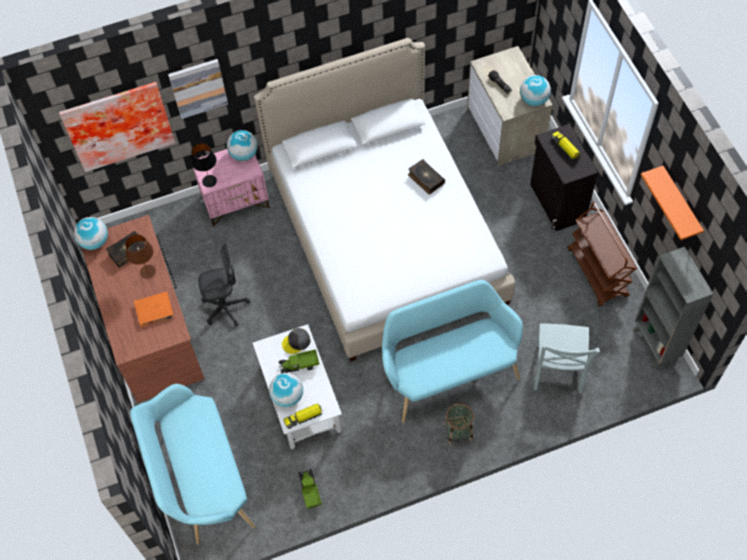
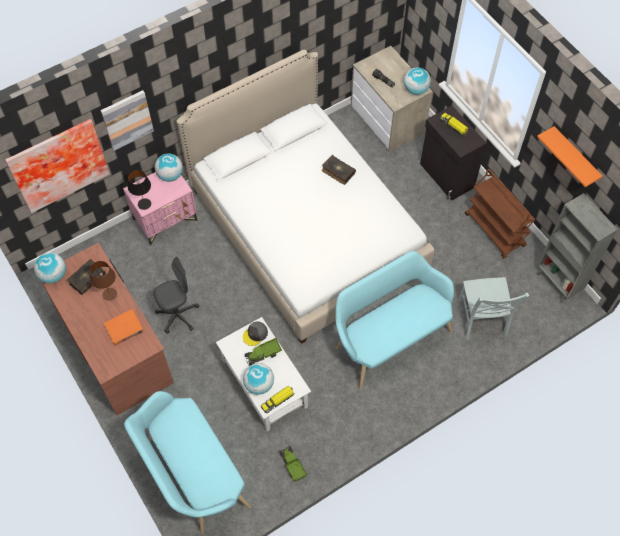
camera: 15 degrees left, 0 degrees up
(458, 432) = (410, 388): basket -> none

